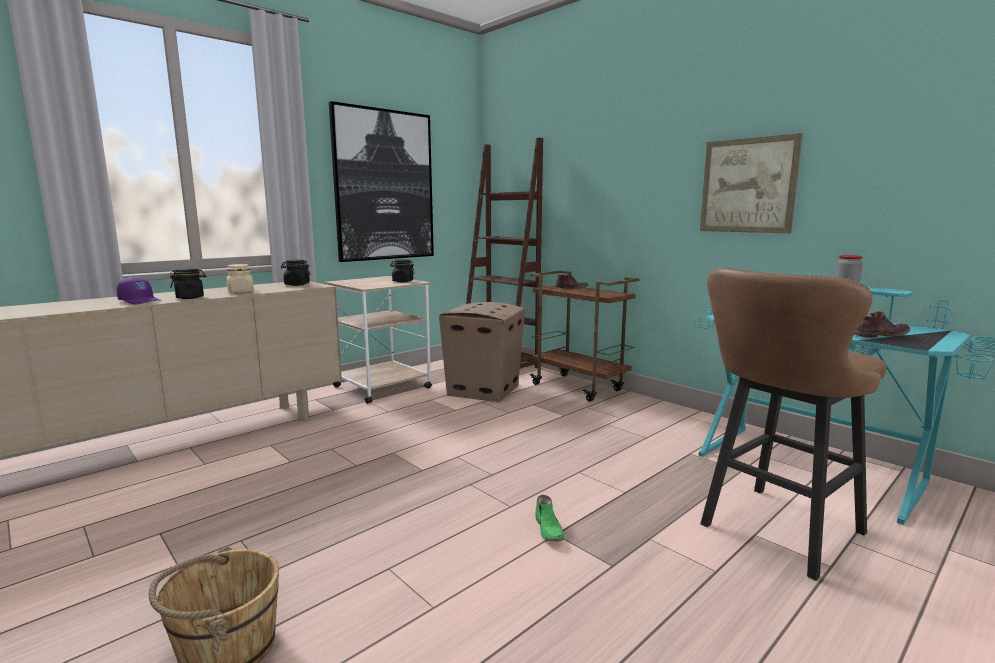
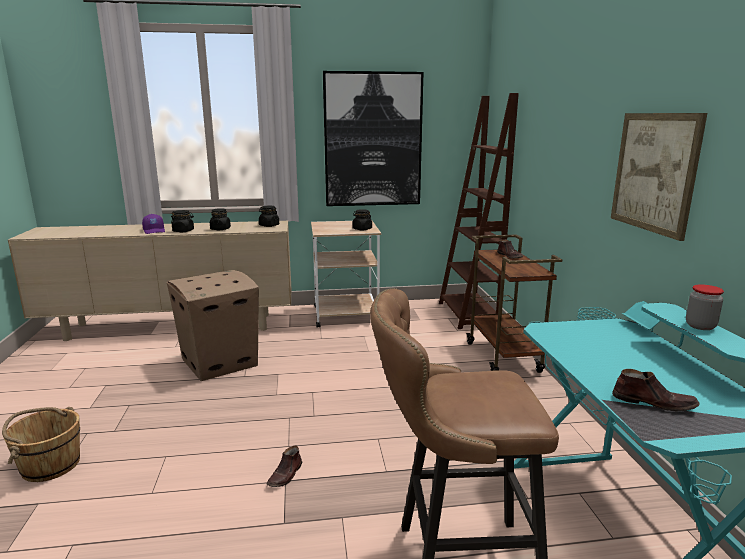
camera: 35 degrees right, 5 degrees up
(240, 292) = (220, 229): beige jar -> black jar
(483, 391) = (414, 338): cardboard box -> cardboard box (218, 363)
(549, 530) = (285, 475): green shoe -> brown shoe

